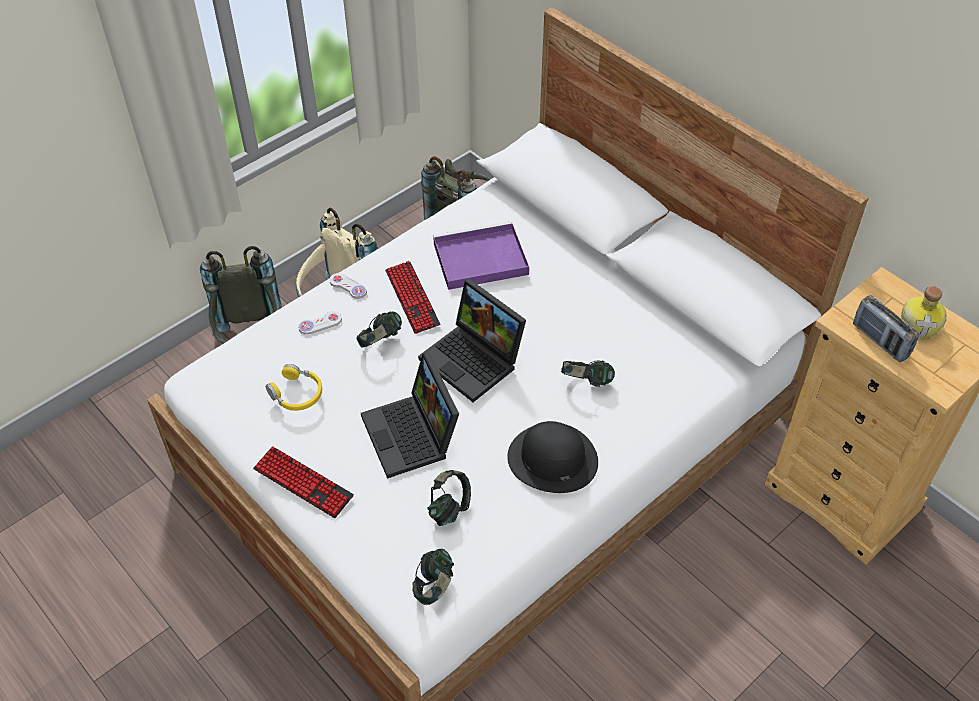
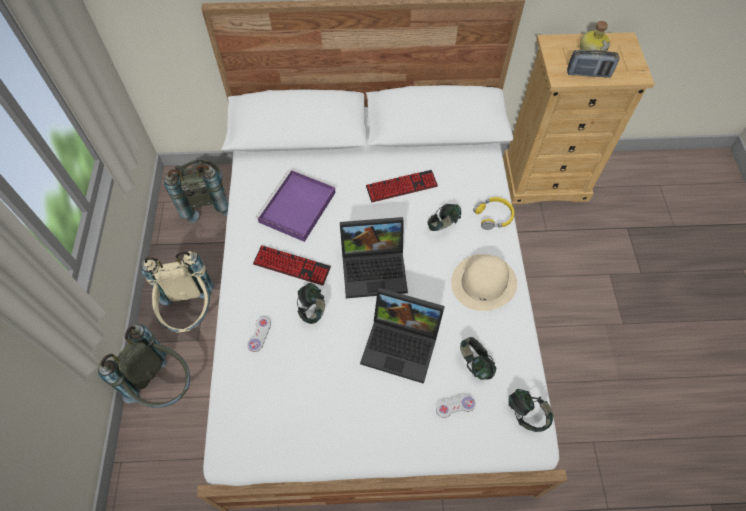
camera: 50 degrees left, 10 degrees up
(297, 394) = (310, 391): yellow headphones -> yellow headphones (493, 216)
(303, 483) = (385, 438): keyboard -> keyboard (401, 187)
(348, 286) = (243, 295): white game controller -> white game controller (455, 406)
(552, 459) = (483, 283): black hat -> beige hat

